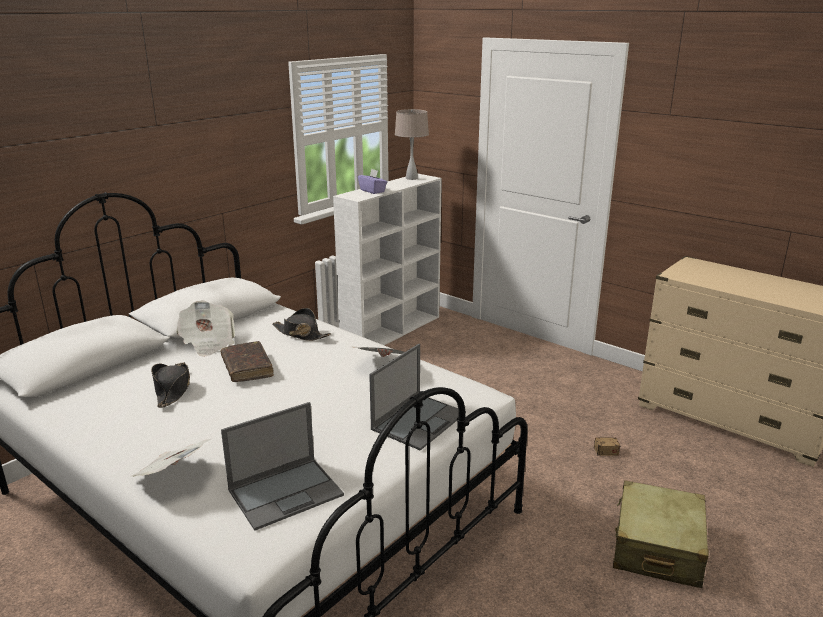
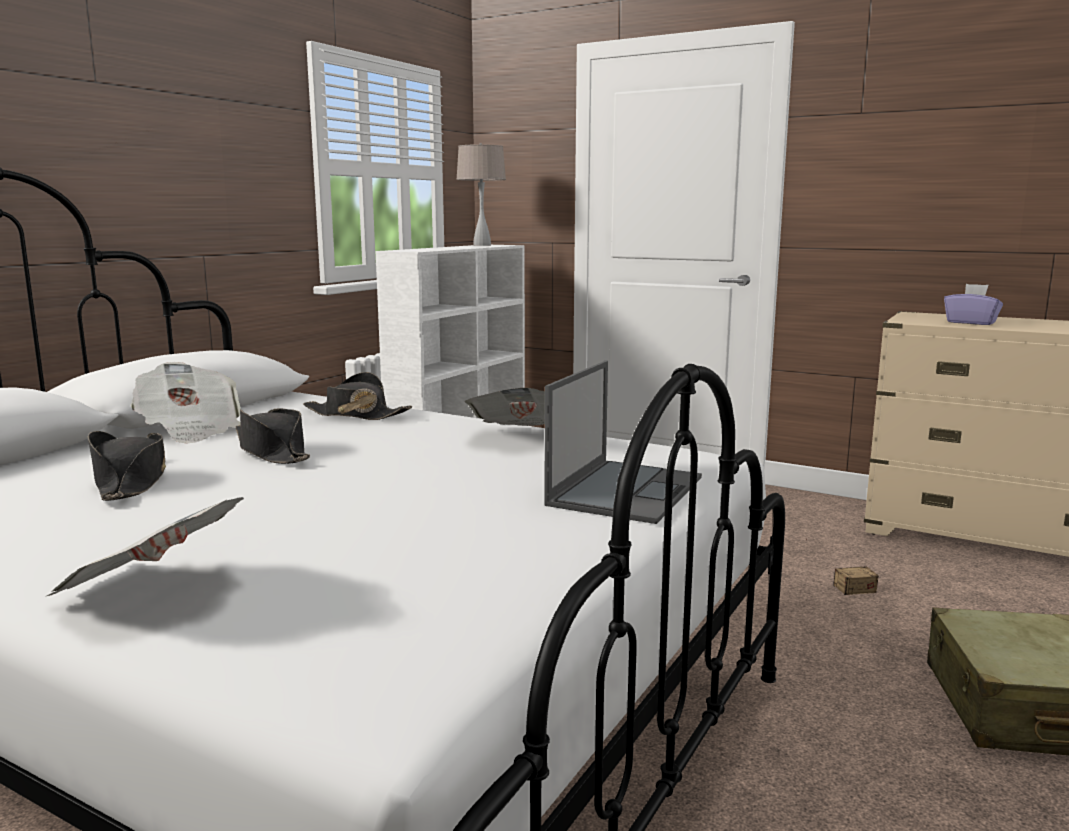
camera: 10 degrees left, 10 degrees down
(247, 368) = (272, 452): brown book -> black hat
(287, 492) = (421, 598): laptop -> none
(372, 191) = (433, 248): purple tissue box -> purple tissue box (971, 322)

